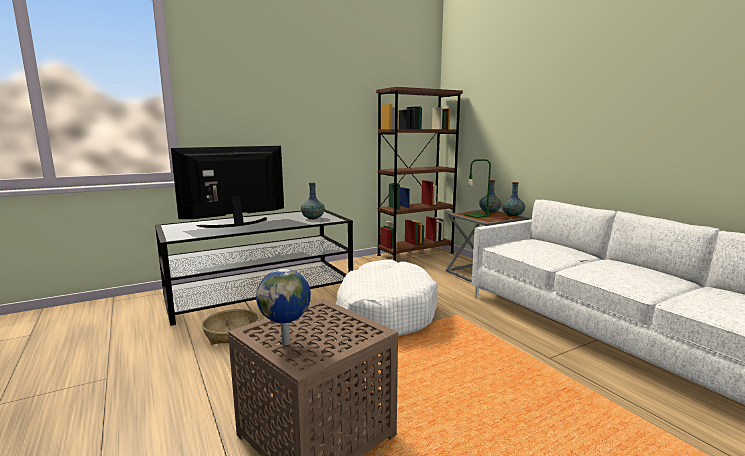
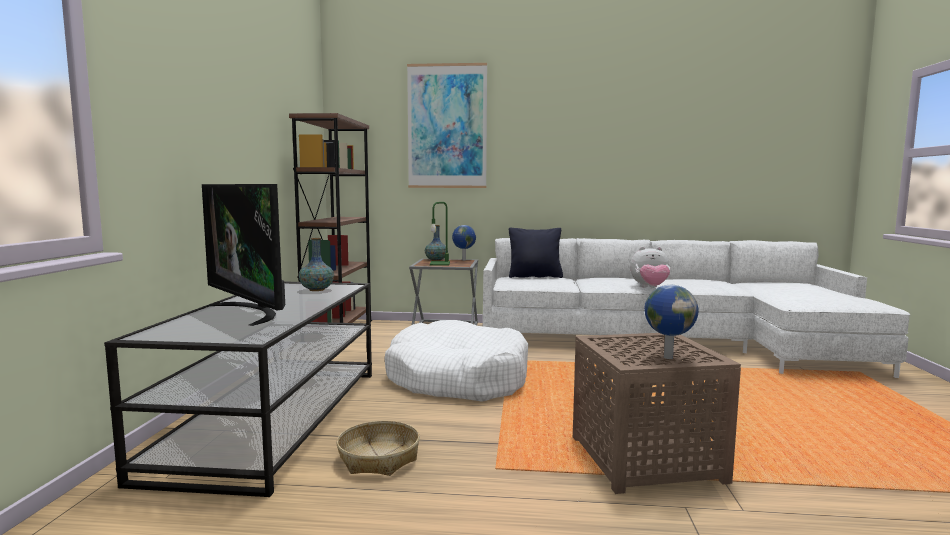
camera: 55 degrees left, 5 degrees down
(236, 224) = (250, 312): television -> television turned 45 degrees counterclockwise
(512, 215) = (463, 260): vase -> globe
(516, 86) = (447, 126): none -> picture
(552, 245) = (535, 276): none -> black pillow
(642, 291) = (650, 288): none -> plush toy

